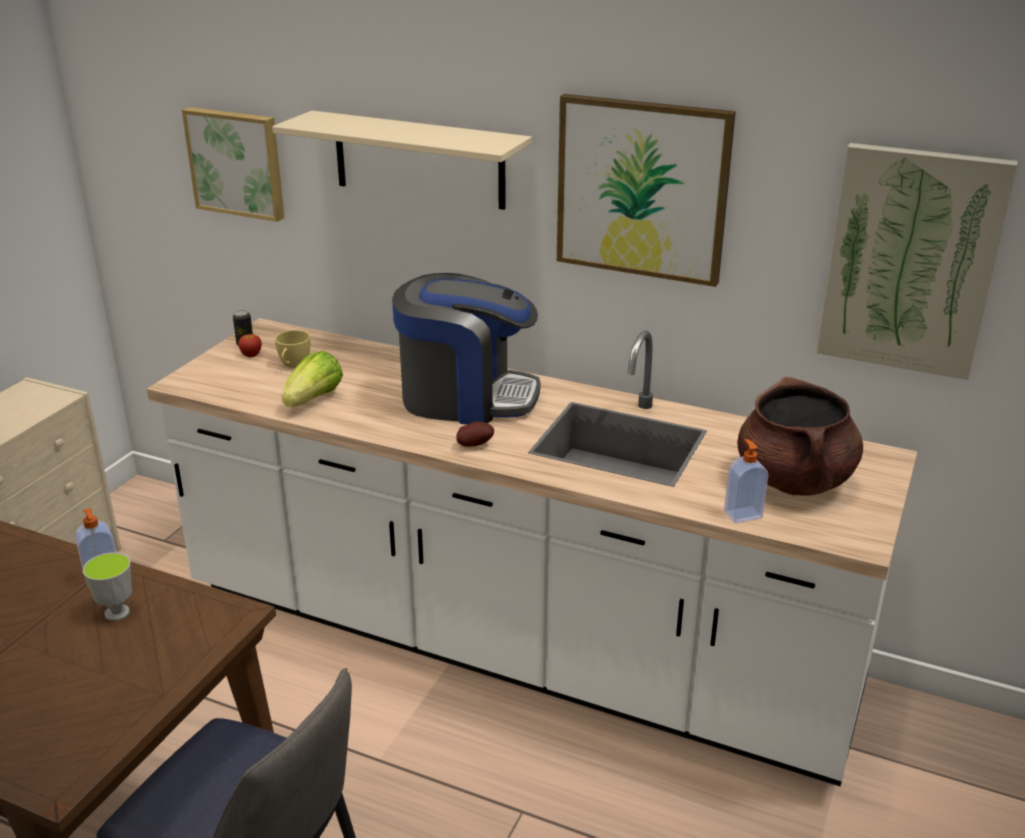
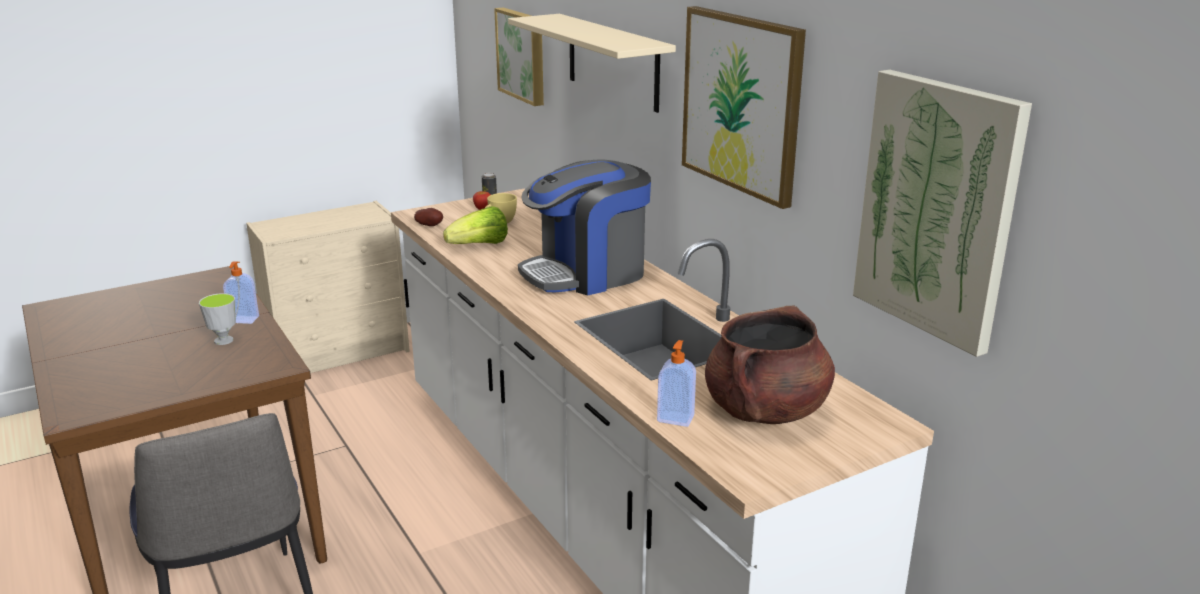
camera: 35 degrees right, 5 degrees down
(466, 398) = (586, 273): coffee machine -> coffee machine turned 105 degrees clockwise
(474, 445) = (543, 304): potato -> potato (430, 226)

